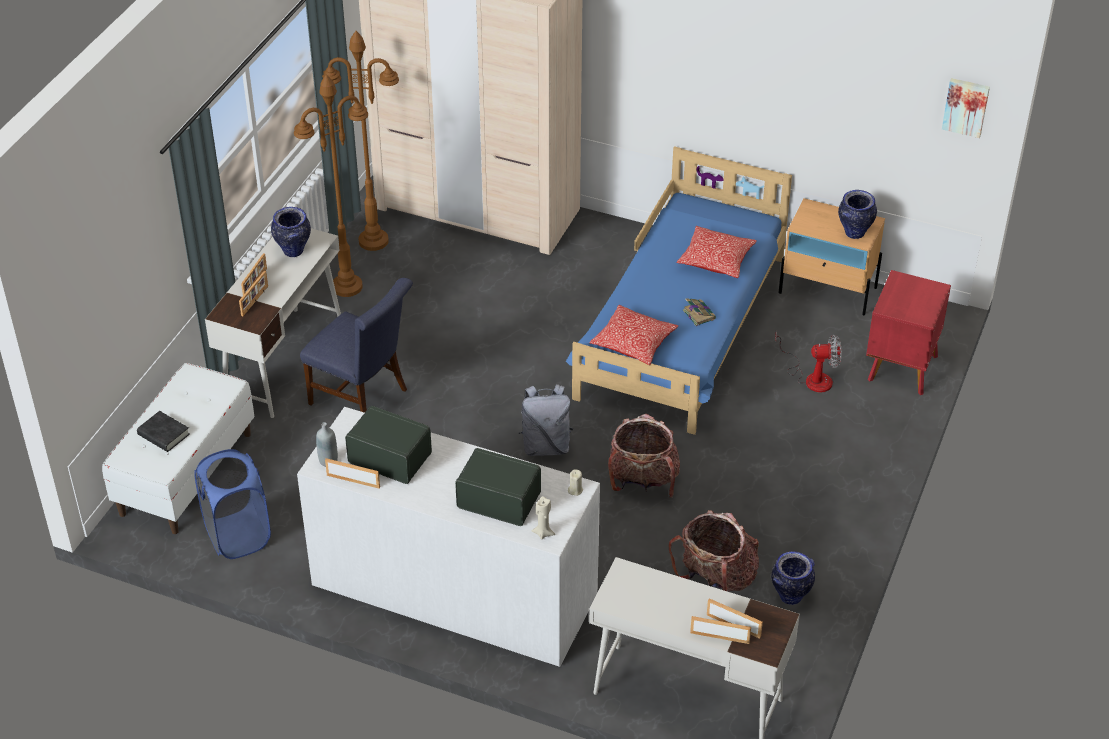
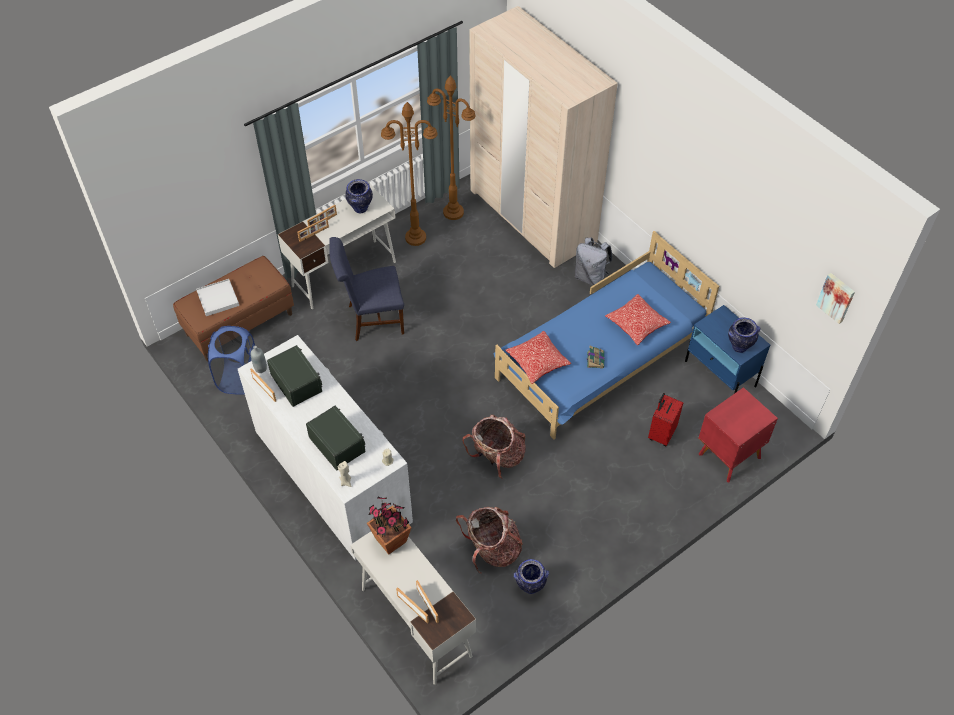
camera: 30 degrees right, 10 degrees up
(163, 435) = (218, 299): black book -> white tray
(186, 473) = (239, 324): white bench -> brown bench
(363, 398) = (371, 319): blue chair -> blue chair turned 105 degrees clockwise
(546, 446) = (455, 403): grey backpack -> grey backpack (590, 277)
(635, 581) = (391, 541): none -> potted plant
(811, 377) = (661, 434): fan -> red suitcase
(828, 290) = (720, 374): beige nightstand -> blue nightstand

